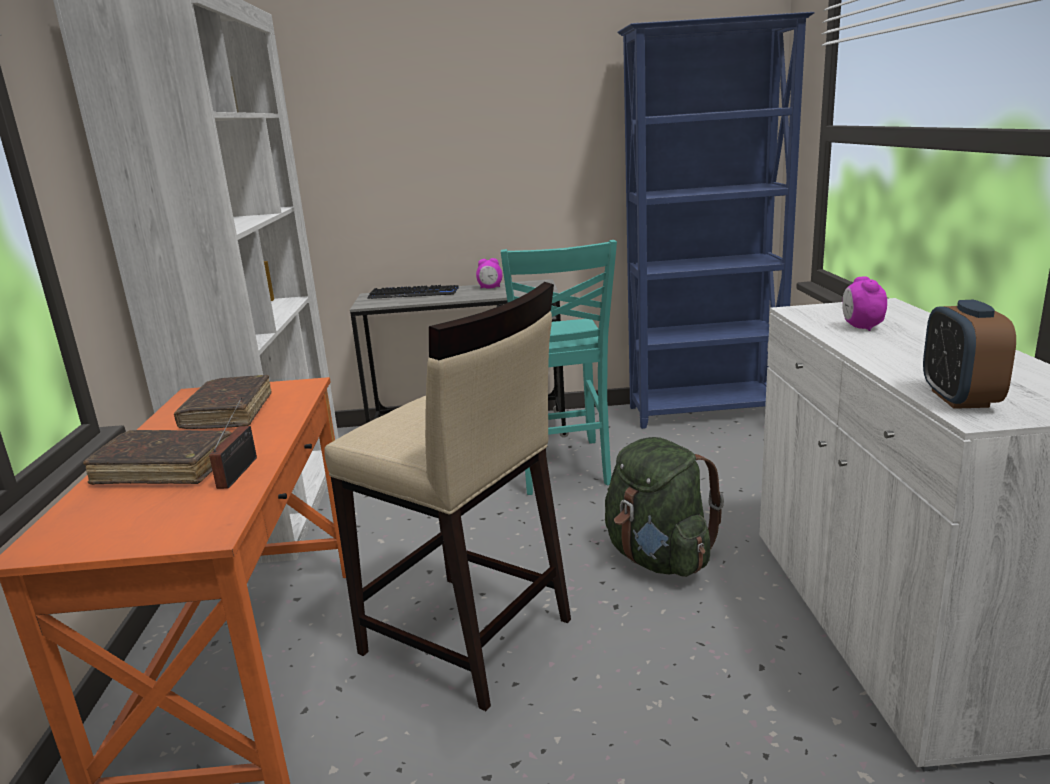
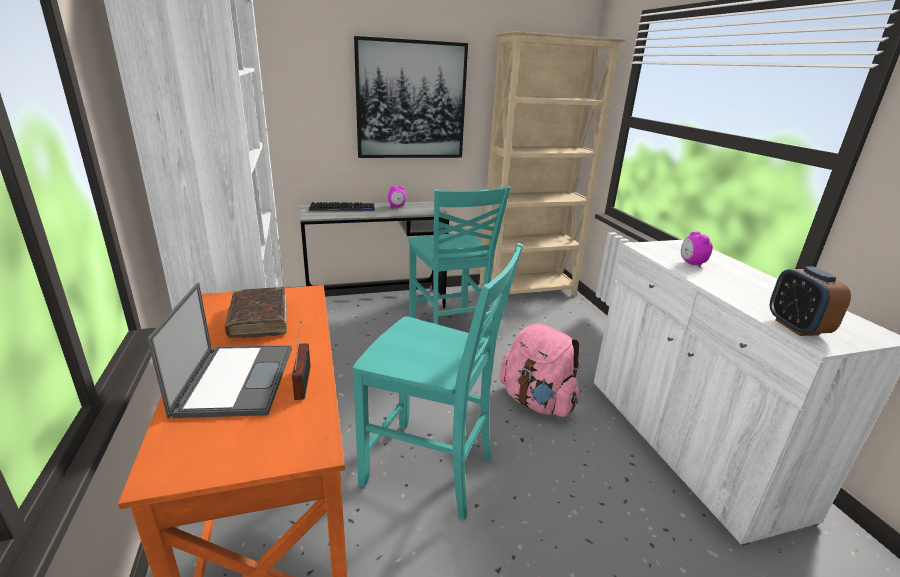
camera: 15 degrees left, 5 degrees up
(165, 469) = (235, 379): brown book -> laptop
(467, 638) = (431, 471): beige stool -> turquoise chair
(504, 139) = (411, 101): none -> picture
(658, 558) = (536, 401): green backpack -> pink backpack
(706, 412) = (528, 291): blue bookcase -> beige bookcase

